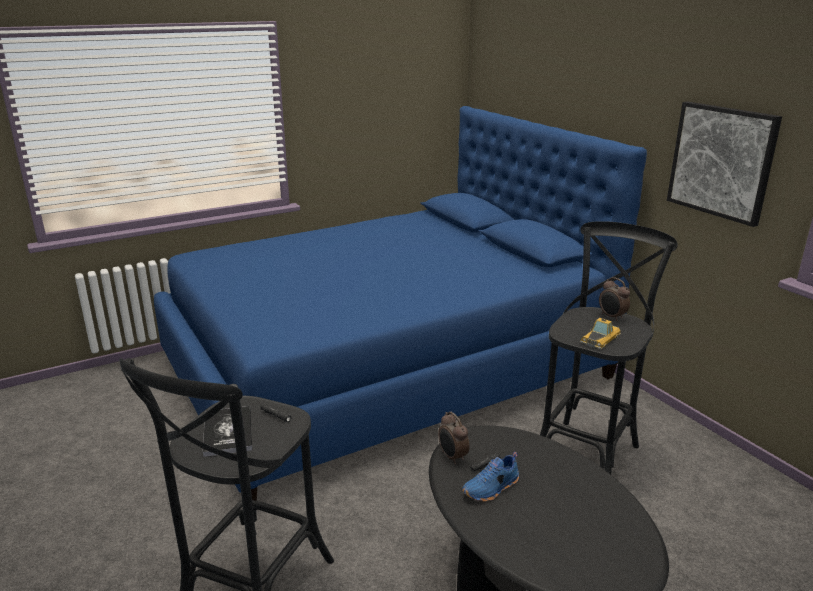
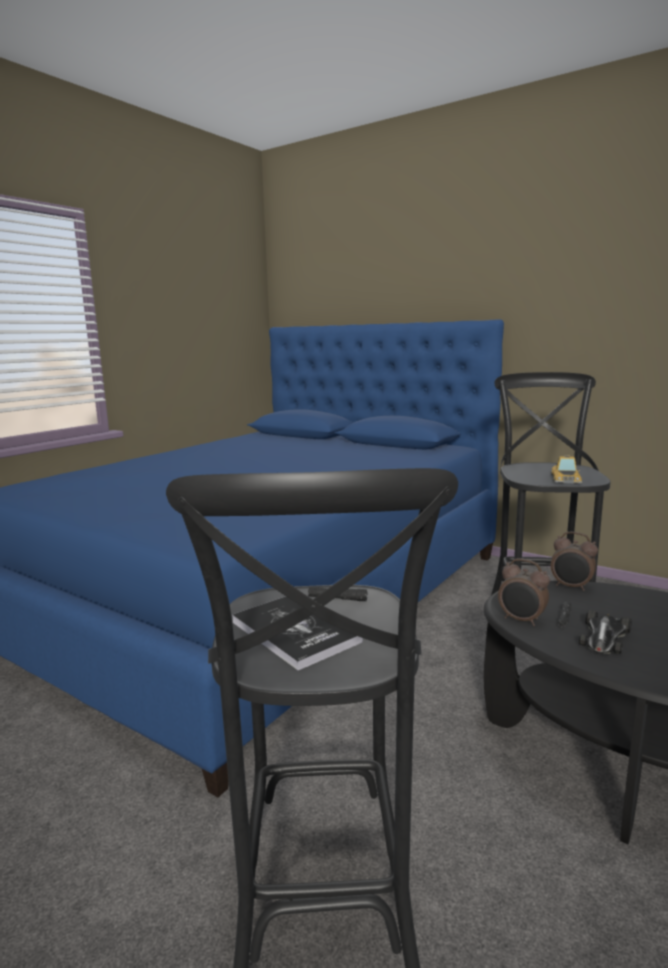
camera: 25 degrees left, 10 degrees down
(492, 489) = (604, 637): blue shoe -> toy car
(611, 317) = (545, 465): alarm clock -> alarm clock (571, 587)
(721, 161) = (584, 317): picture -> none

